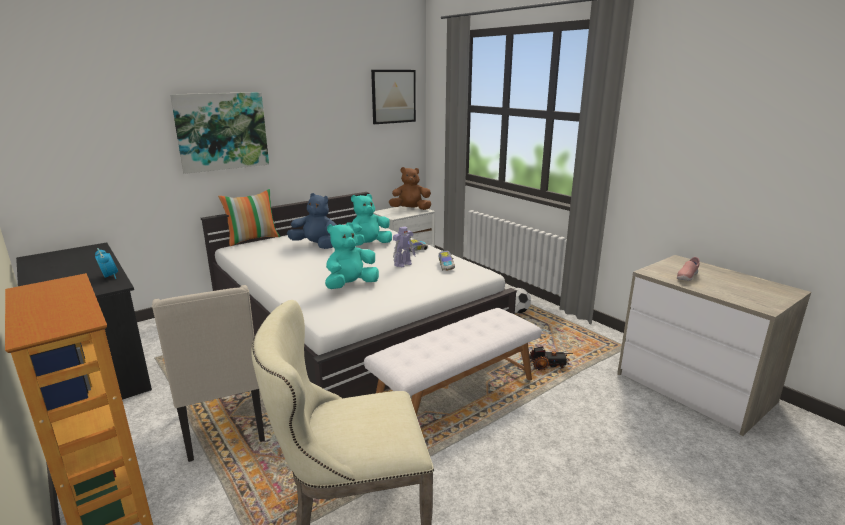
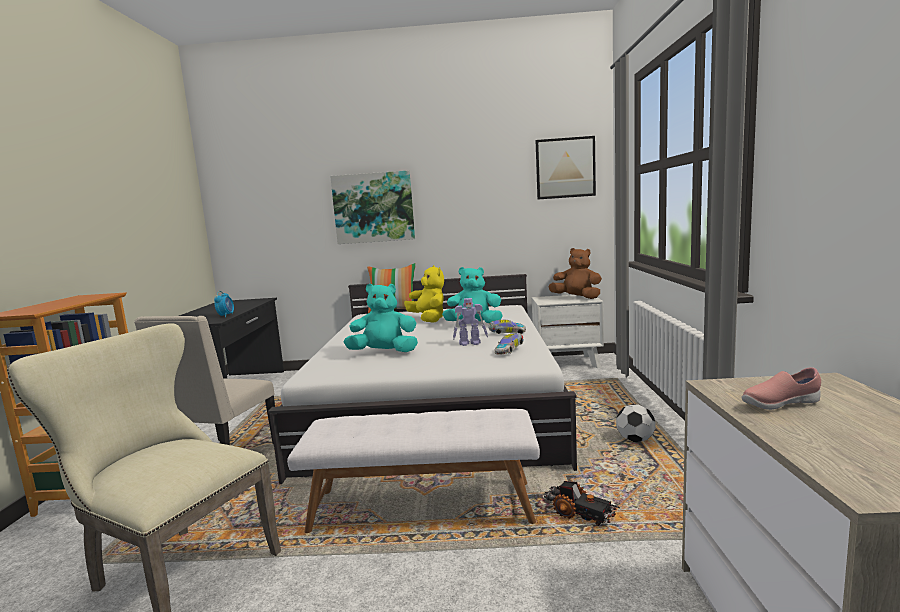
camera: 40 degrees right, 10 degrees down
(316, 245) = (428, 319): blue plush toy -> yellow plush toy

